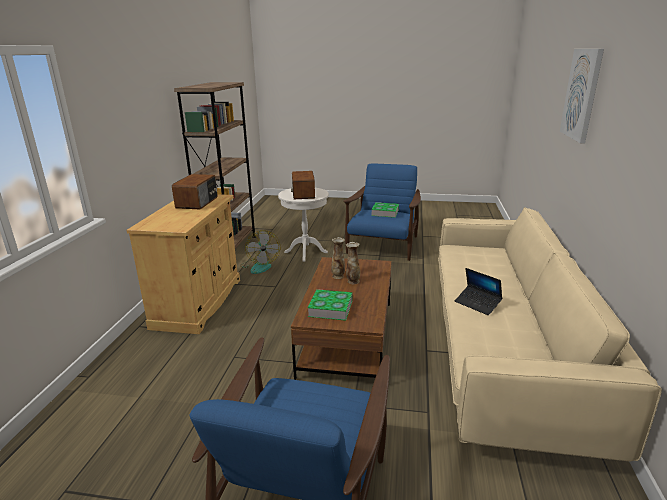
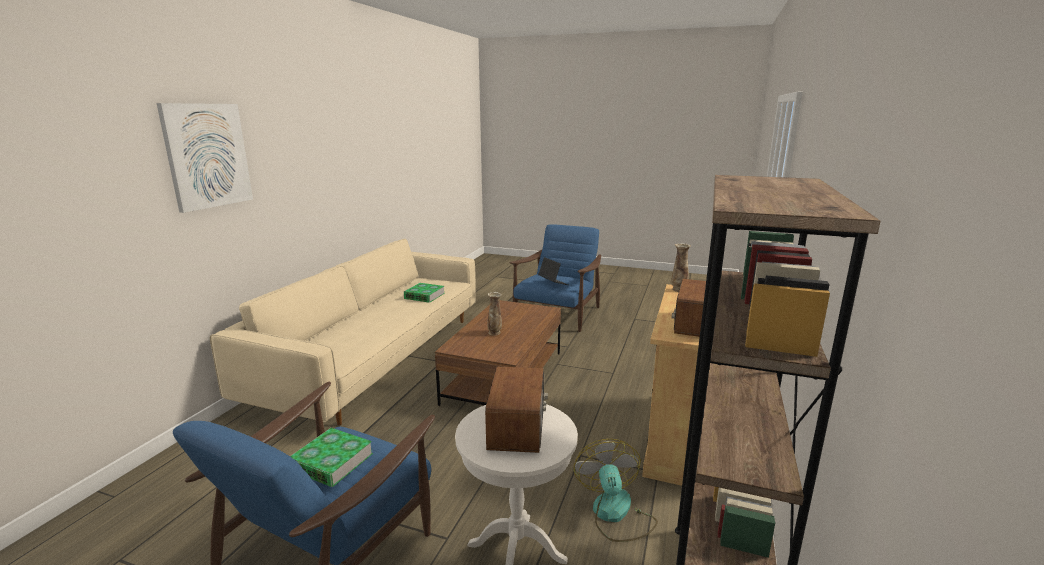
camera: 170 degrees left, 5 degrees down
(330, 308) = (526, 315): book -> book (424, 296)
(338, 276) = (507, 339): vase -> vase (678, 290)
(477, 304) = (404, 310): laptop -> laptop (553, 283)

